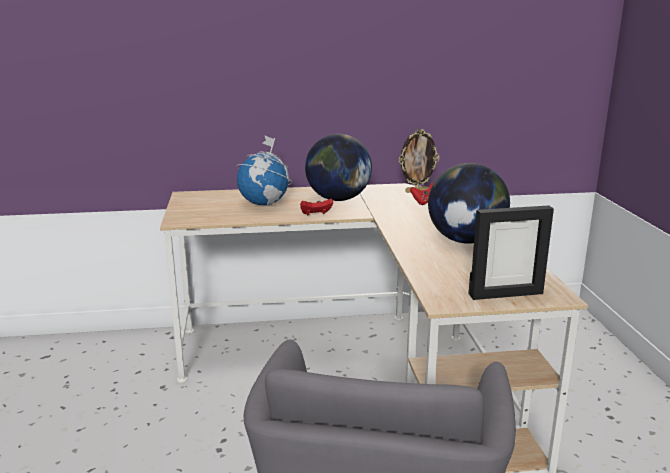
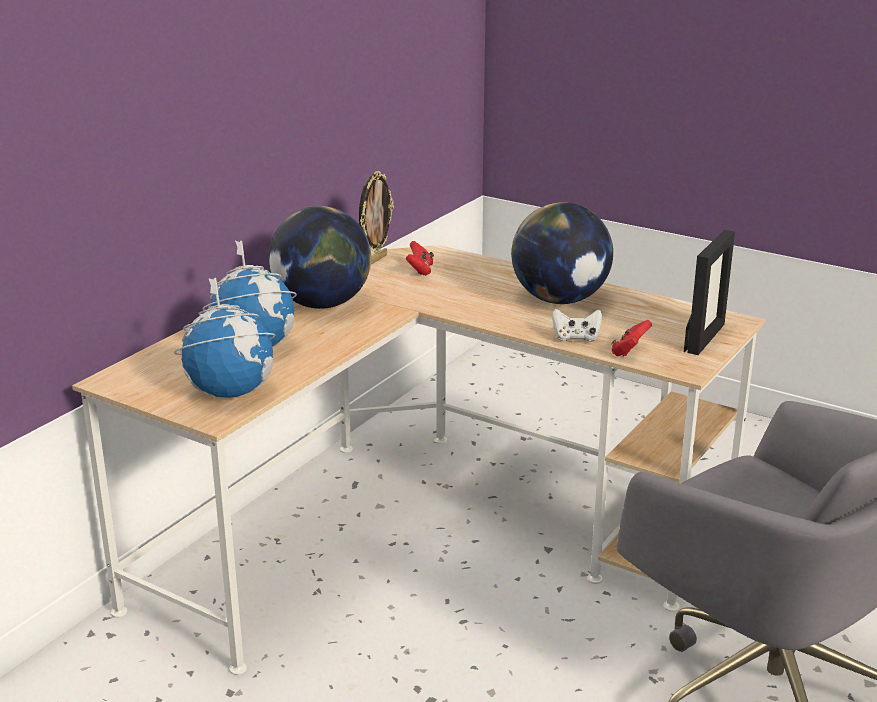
camera: 50 degrees left, 5 degrees up
(209, 215) = (231, 391): none -> globe
(316, 215) = (354, 335): red game controller -> red game controller (629, 351)
(420, 260) = (576, 338): none -> white game controller

